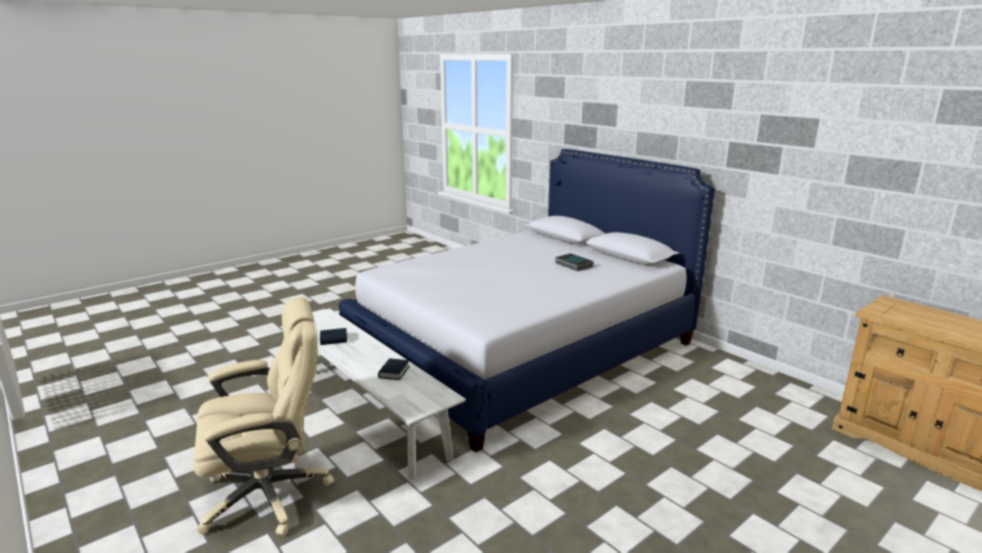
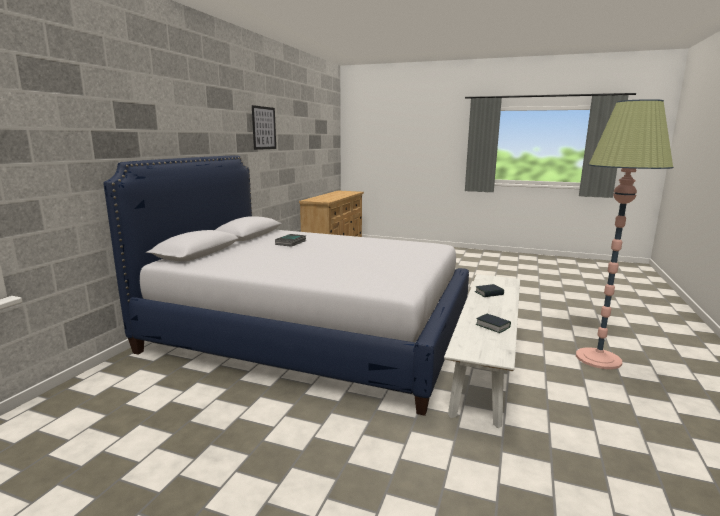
camera: 120 degrees left, 5 degrees down
(269, 494) = (598, 359): beige office chair -> floor lamp
(800, 139) = (264, 128): none -> picture

